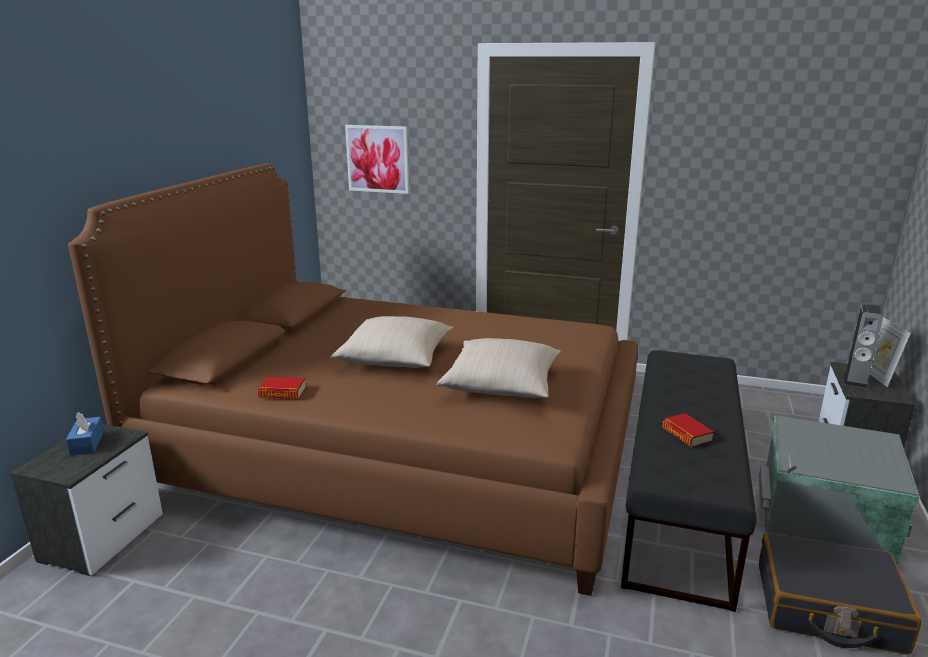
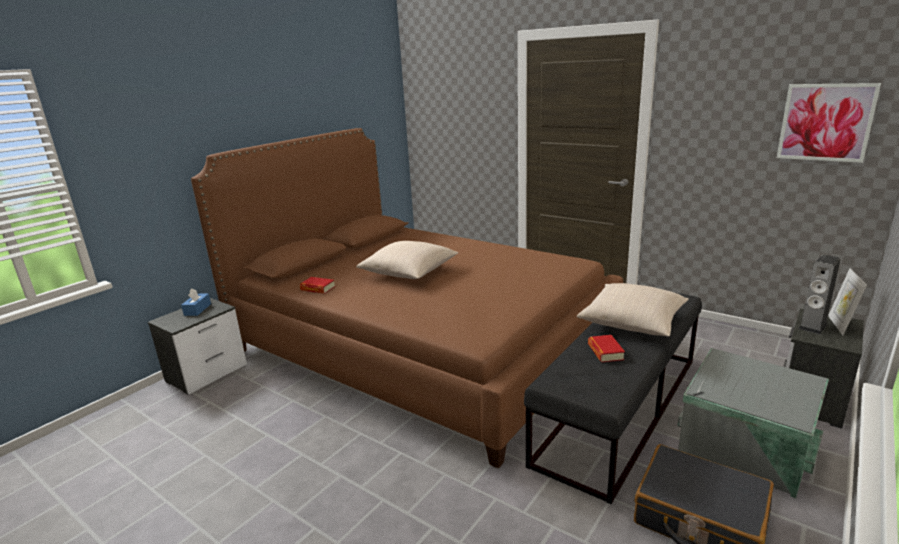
camera: 20 degrees right, 0 degrees up
(378, 159) = (449, 125): picture -> picture (825, 122)
(501, 385) = (470, 298): beige pillow -> beige pillow (632, 322)

